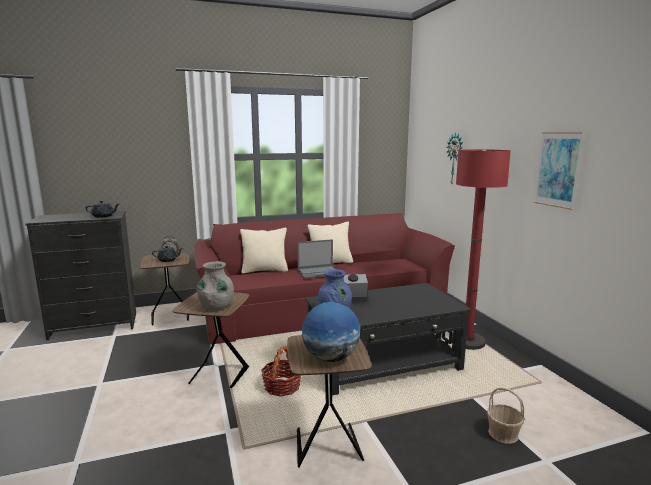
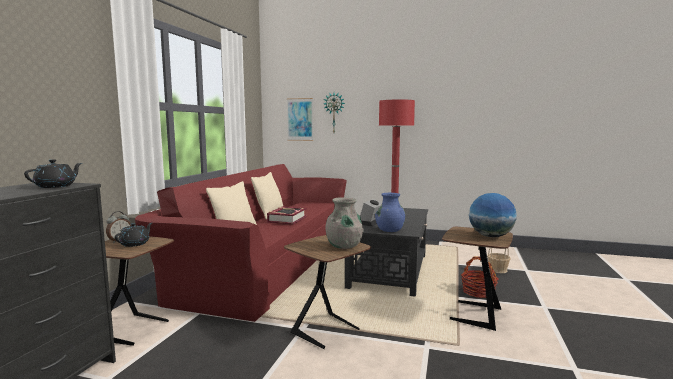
camera: 55 degrees left, 5 degrees down
(282, 387) = (381, 310): basket -> basket (478, 292)
(319, 272) = (287, 219): laptop -> book
(558, 169) = (438, 113): picture -> picture (300, 119)

